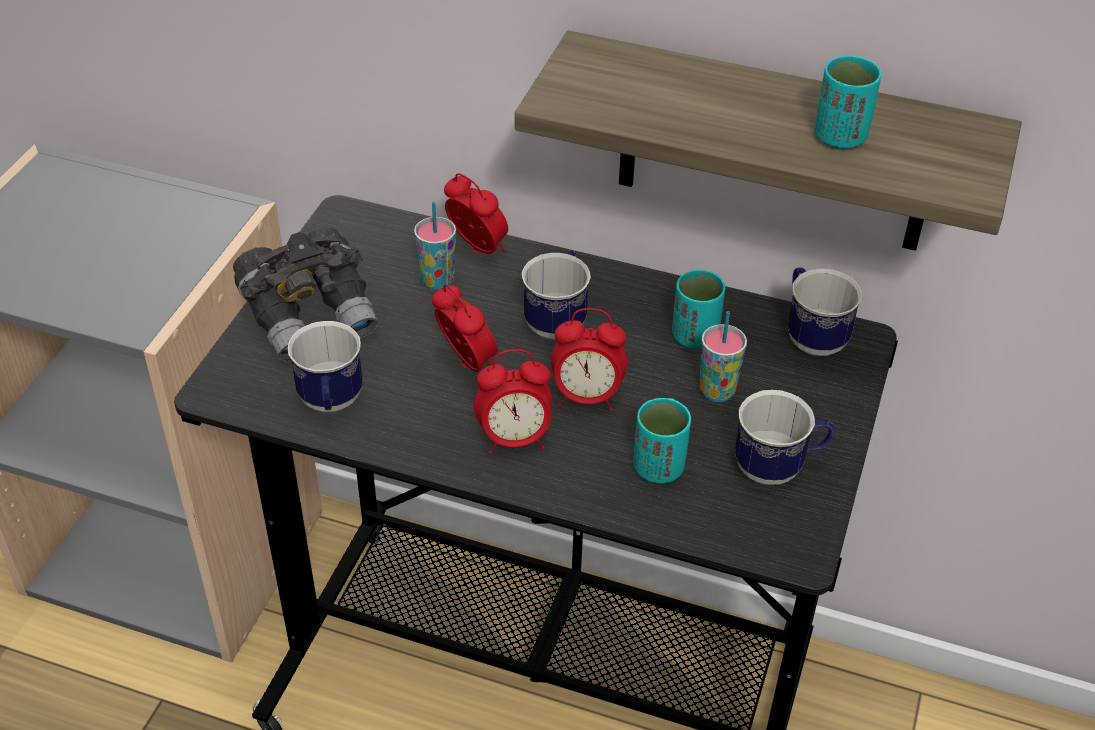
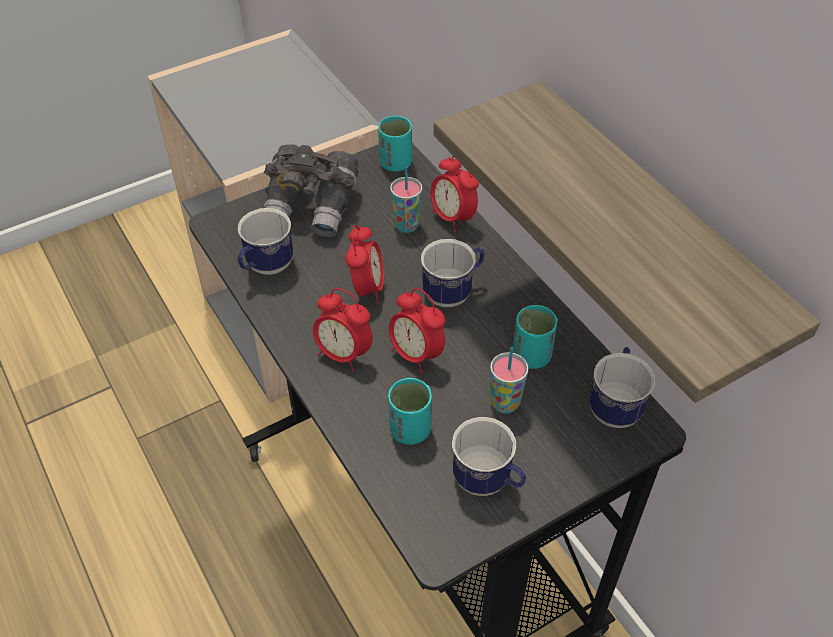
camera: 40 degrees right, 5 degrees up
(477, 249) = (452, 218): alarm clock -> alarm clock turned 150 degrees clockwise
(840, 137) = (643, 255): turquoise cup -> turquoise cup (395, 163)

